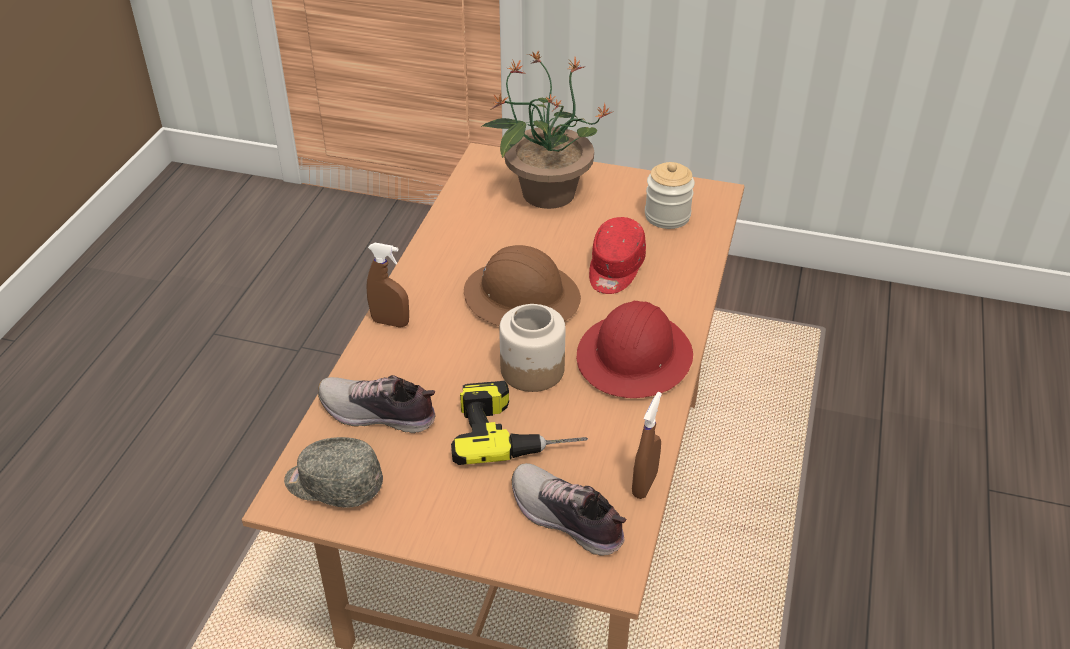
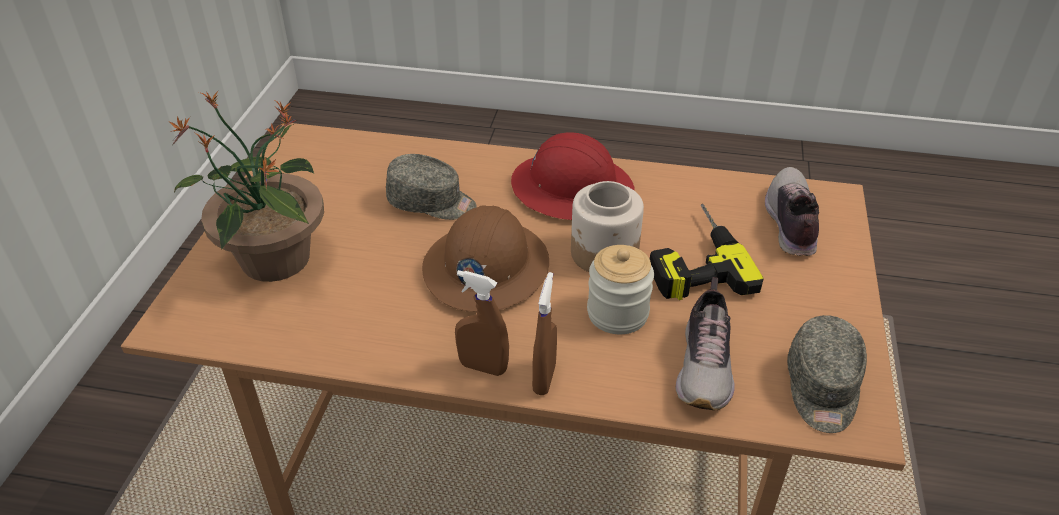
camera: 95 degrees left, 0 degrees up
(566, 520) = (790, 222): shoe -> shoe turned 150 degrees clockwise
(615, 269) = (432, 203): red cap -> grey cap
(644, 484) = (731, 181): brown spray bottle -> brown spray bottle (483, 367)
(667, 216) = (337, 169): jar -> jar (617, 313)

